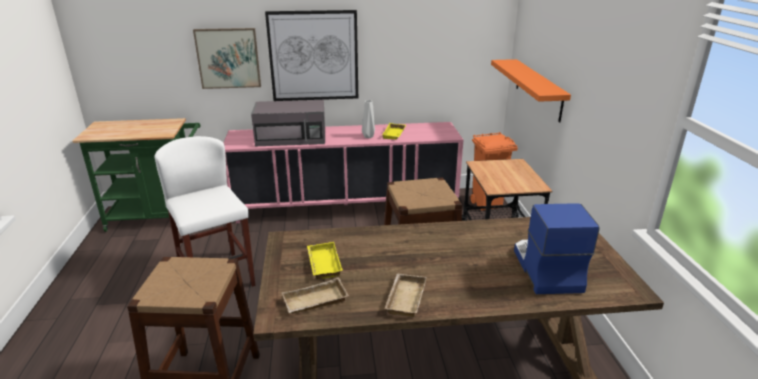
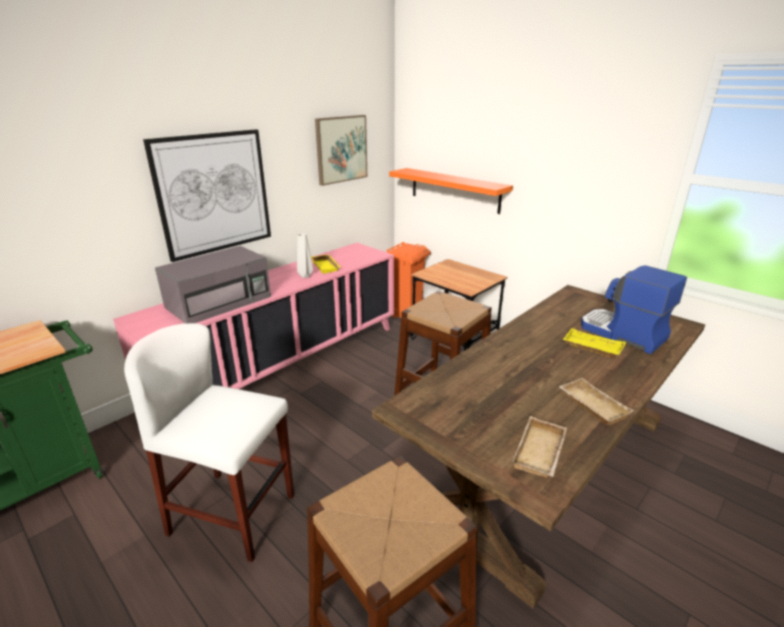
camera: 40 degrees left, 0 degrees up
(228, 58) = (96, 214): picture -> picture (341, 149)
(322, 263) = (480, 413): yellow tray -> yellow tray (591, 347)

